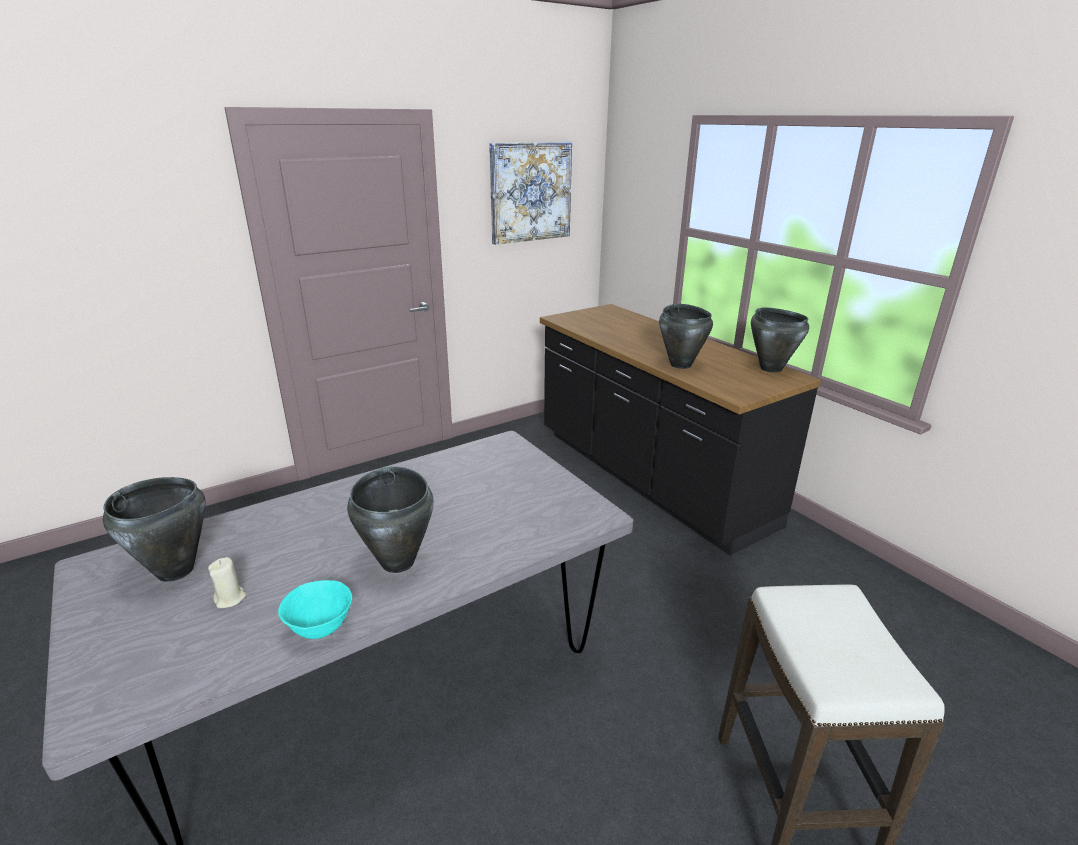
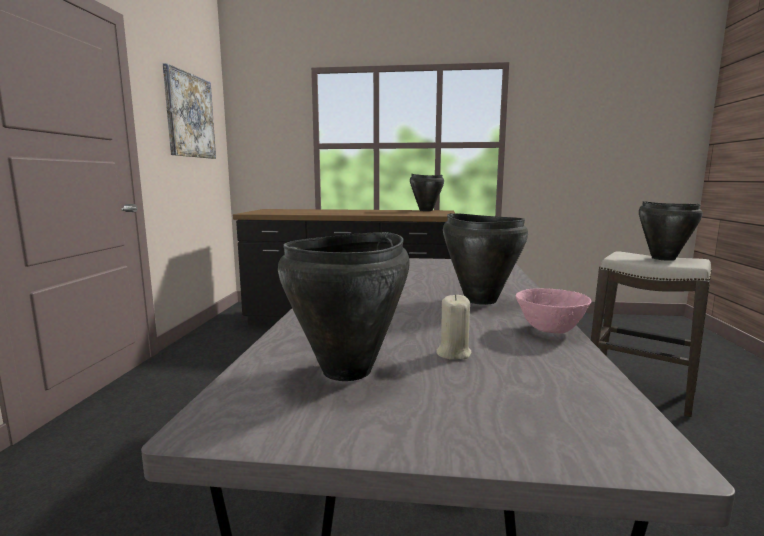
camera: 50 degrees left, 15 degrees down
(320, 628) = (549, 330): turquoise bowl -> pink bowl
(681, 364) = (385, 213): black cooking pot -> black cooking pot (662, 258)

